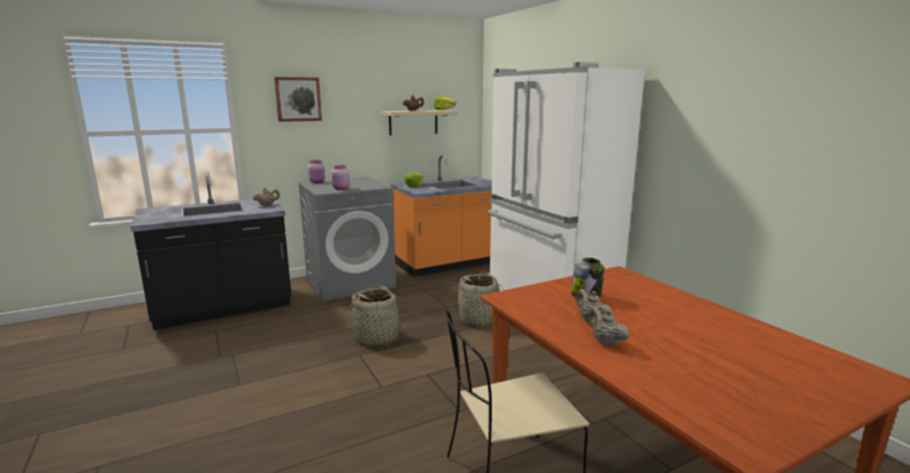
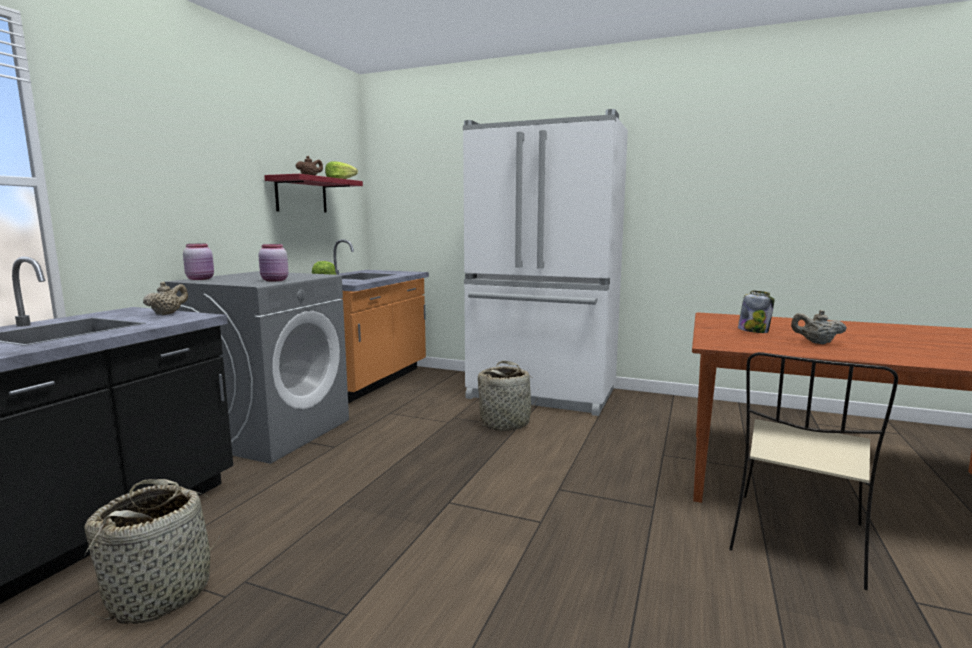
camera: 40 degrees left, 5 degrees down
(298, 99) = (153, 141): picture -> none
(377, 338) = (432, 476): basket -> basket (161, 593)
(413, 122) = (301, 195): beige shelf -> red shelf
(605, 342) = (870, 351): beige teapot -> none

